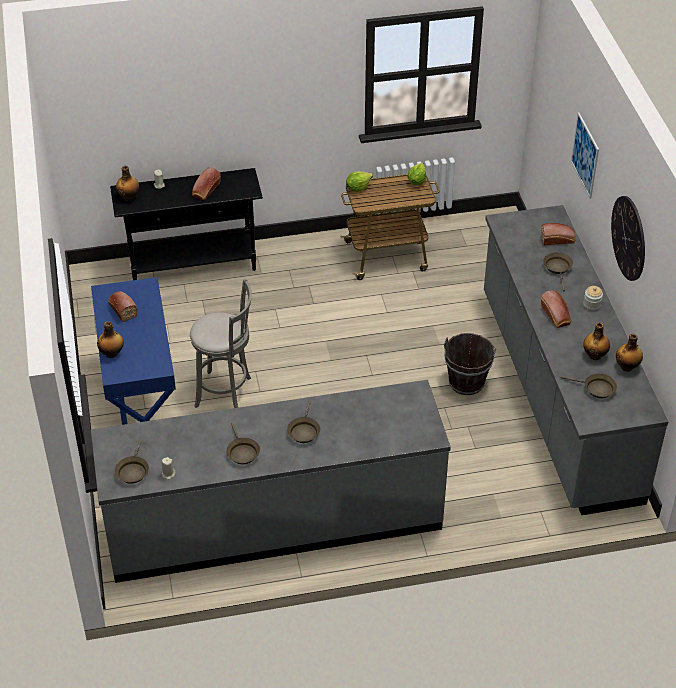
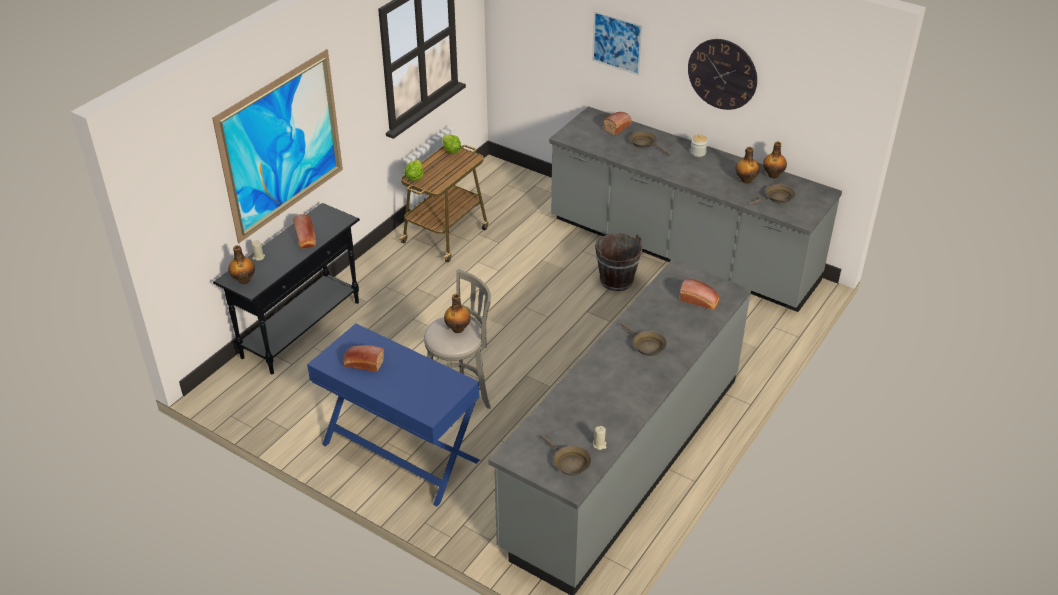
camera: 45 degrees left, 5 degrees down
(112, 353) = (404, 400): bottle -> bottle (458, 328)
(215, 102) = (282, 145): none -> picture
(242, 452) = (627, 390): brown frying pan -> none
(556, 316) = (688, 171): bread -> bread (700, 301)

